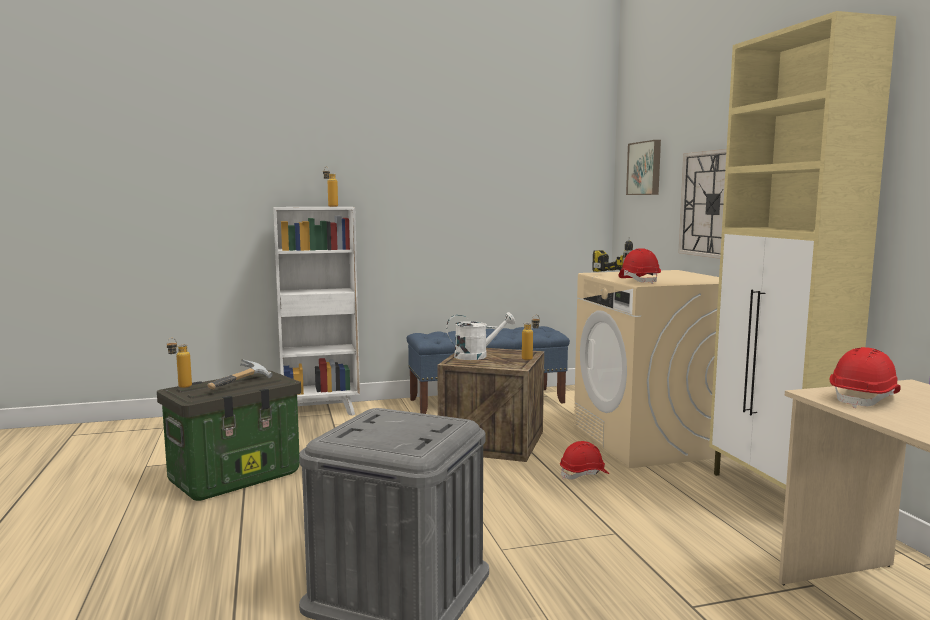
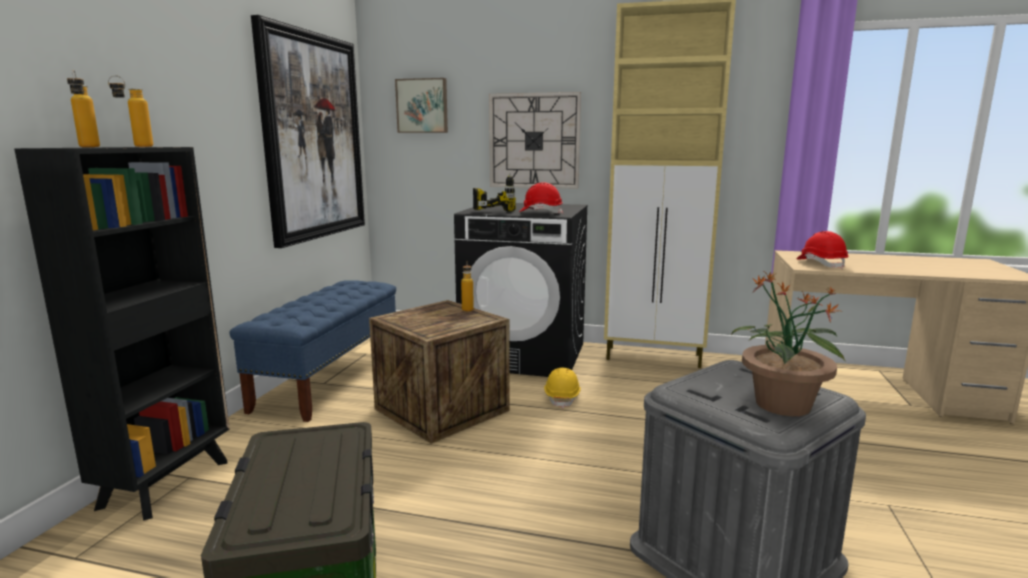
camera: 60 degrees left, 5 degrees up
(180, 387) = (248, 525): bottle -> bottle (88, 147)
(241, 384) = (320, 463): hammer -> none
(321, 412) = (168, 482): white bookcase -> black bookcase
(372, 438) = (782, 405): none -> potted plant
(477, 356) = (422, 321): white watering can -> none
(532, 199) = (313, 137): none -> picture
(584, 474) = (562, 397): red hard hat -> yellow hard hat
(651, 441) = (525, 355): beige washing machine -> black washing machine

